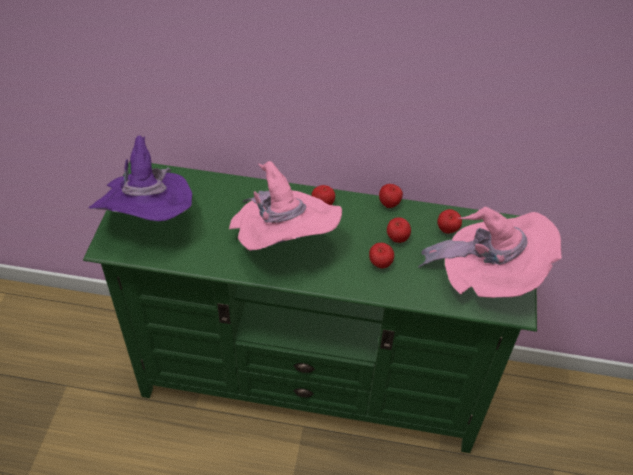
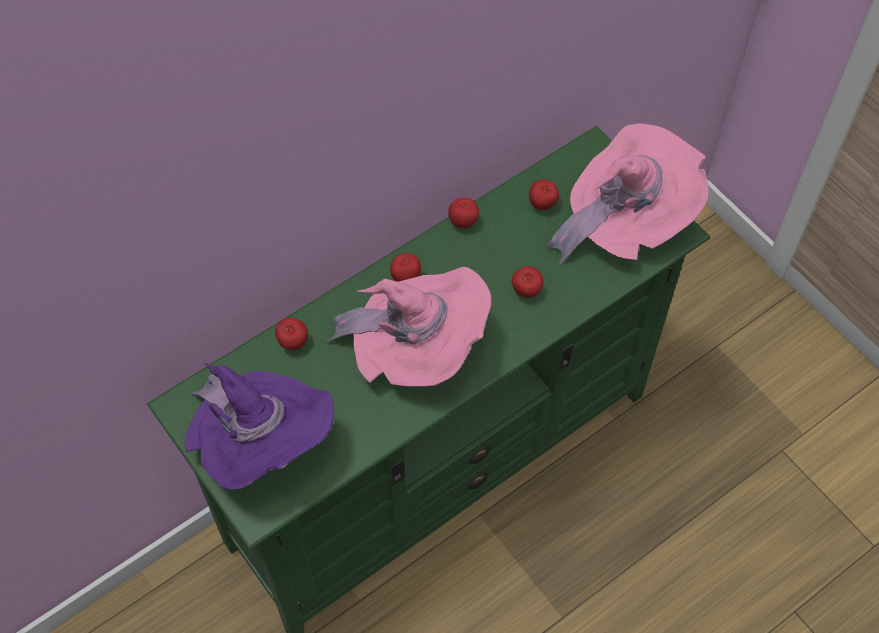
camera: 45 degrees left, 10 degrees up
(397, 239) = (511, 252): apple -> apple (293, 343)

